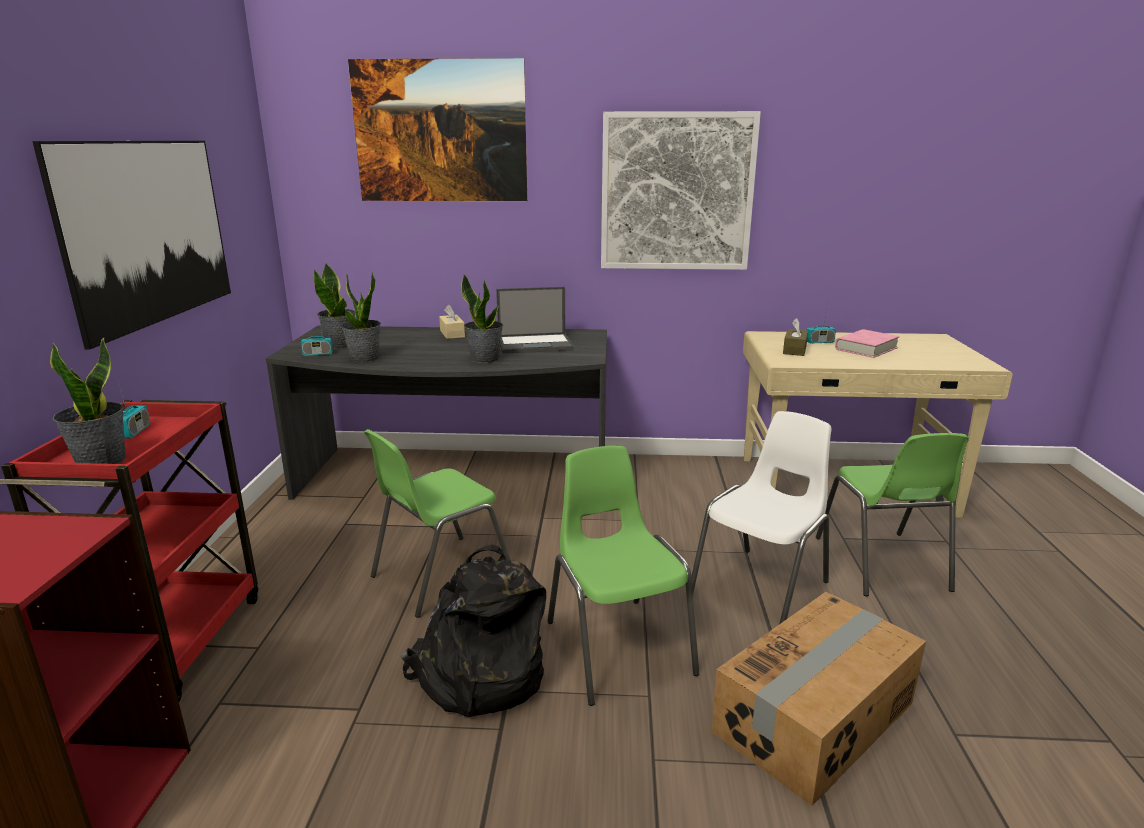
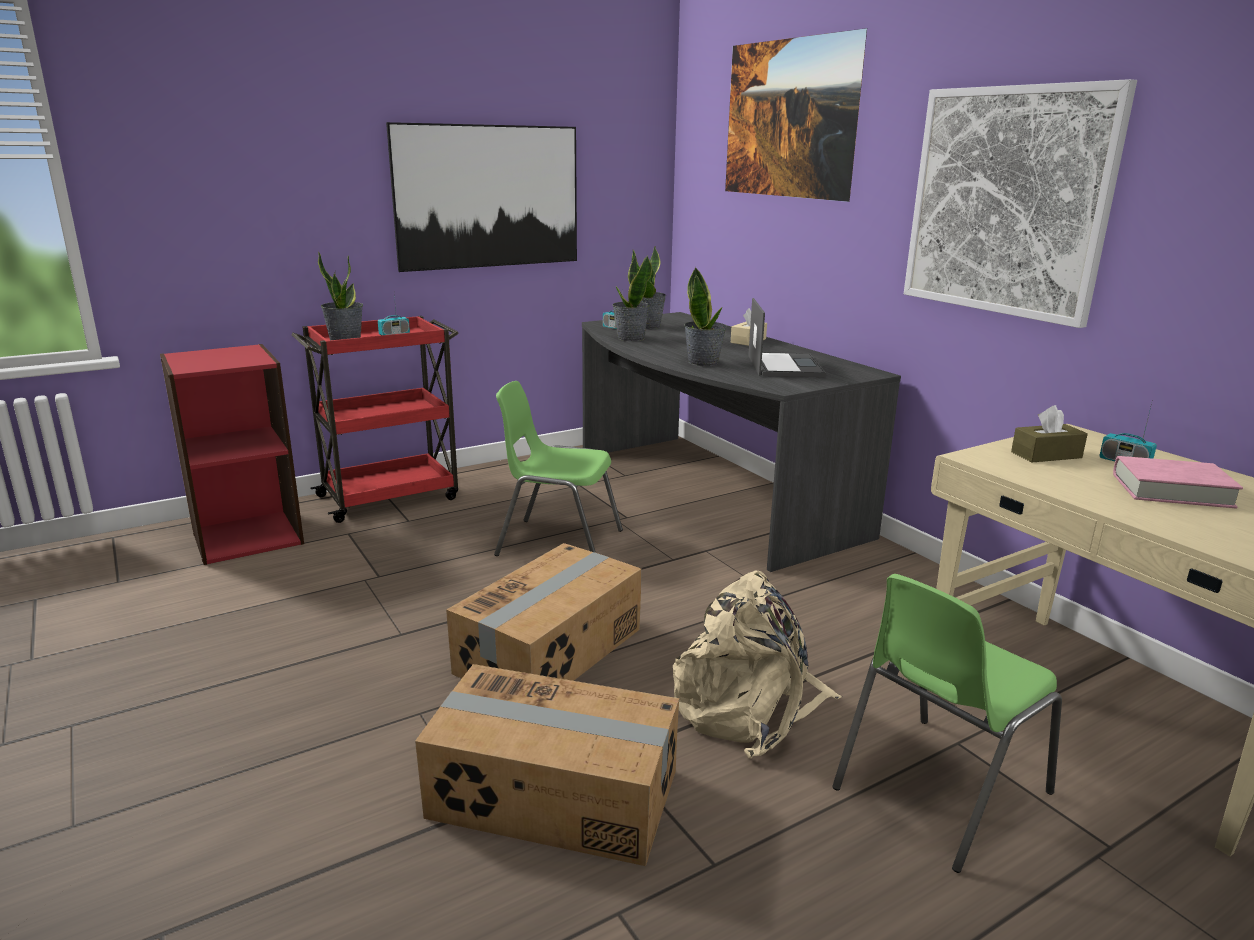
camera: 55 degrees right, 0 degrees up
(478, 675) = (453, 603): black backpack -> none
(536, 344) = (784, 366): laptop -> laptop turned 135 degrees counterclockwise
(617, 646) = (551, 651): green chair -> cardboard box
(762, 588) = (749, 707): white chair -> beige backpack

